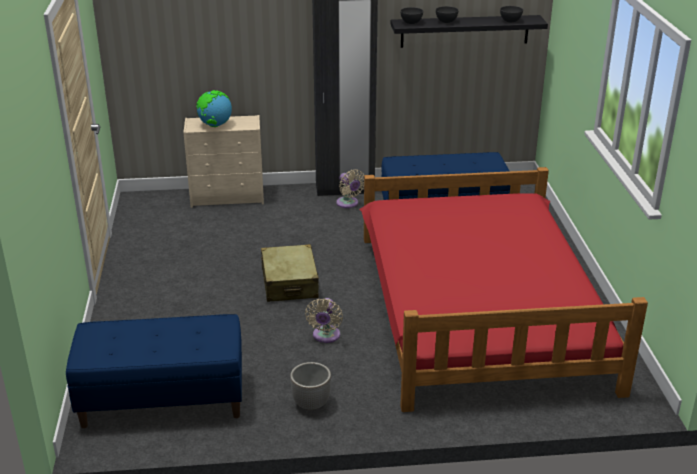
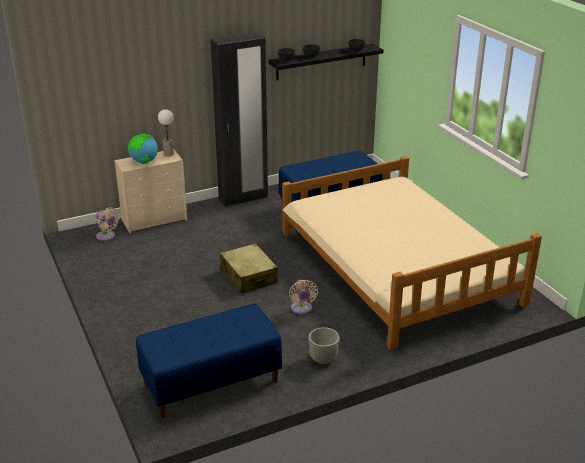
camera: 20 degrees left, 0 degrees up
(249, 120) = (168, 154): none -> table lamp
(348, 204) = (253, 208): beige fan -> beige fan (107, 236)
(479, 308) = (396, 266): red bed -> beige bed

